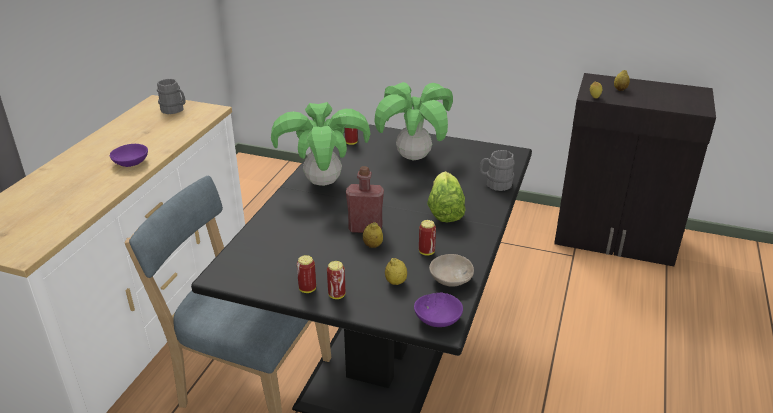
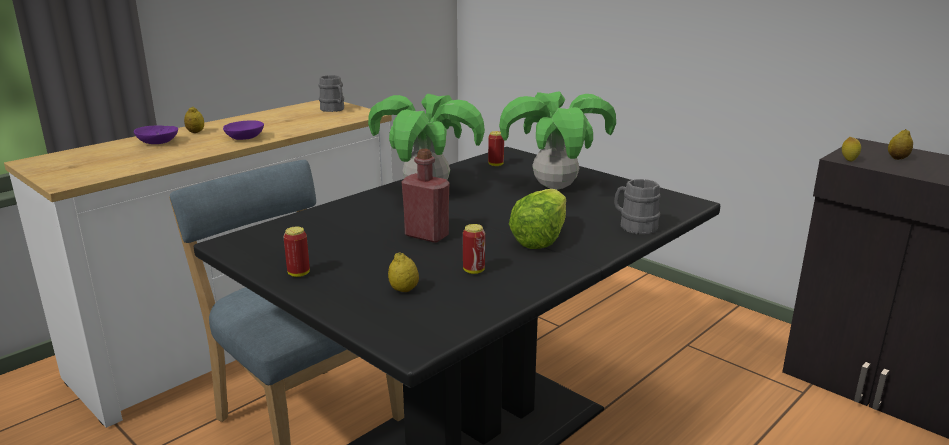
camera: 25 degrees right, 10 degrees down
(337, 295) = (323, 286): can -> none
(372, 245) = (416, 252): lemon -> lemon (195, 132)
(438, 320) = (412, 337): purple bowl -> purple bowl (156, 143)
(449, 278) = (474, 301): beige bowl -> none

